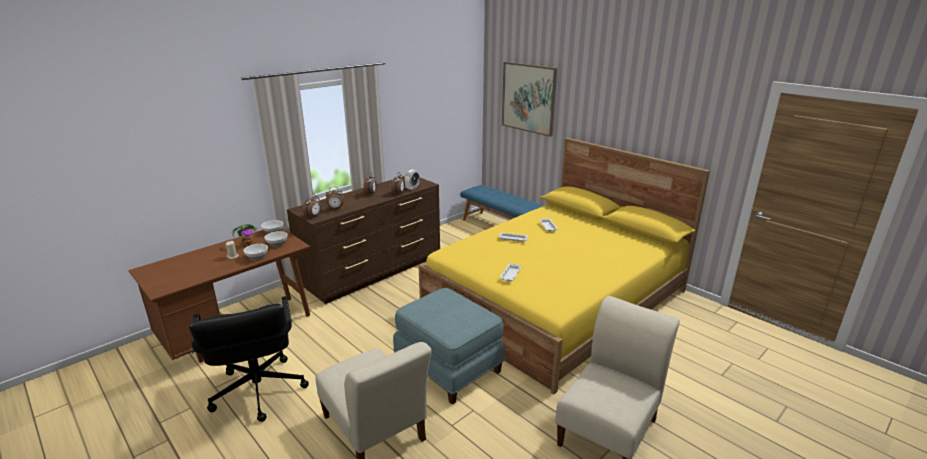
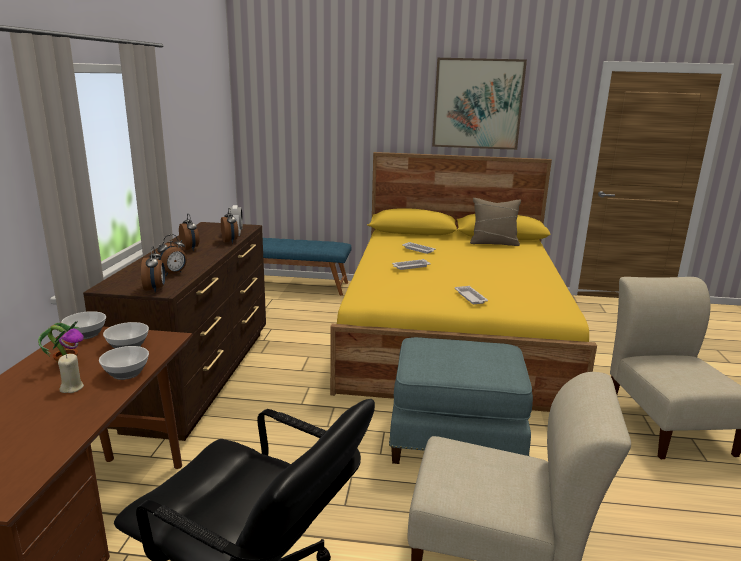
camera: 40 degrees left, 5 degrees down
(528, 98) = (310, 110): picture -> picture (477, 104)
(624, 236) = (493, 243): none -> beige pillow

